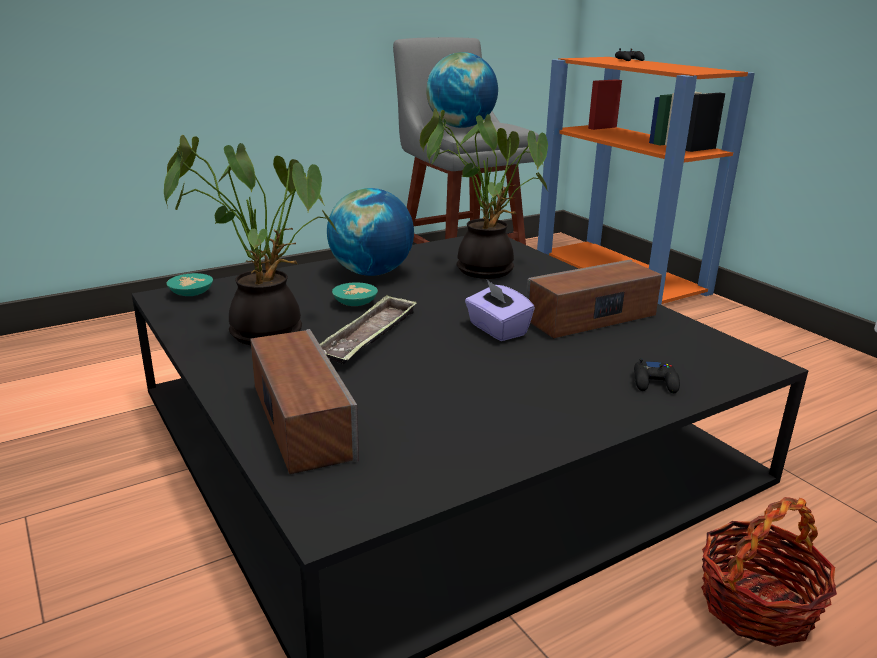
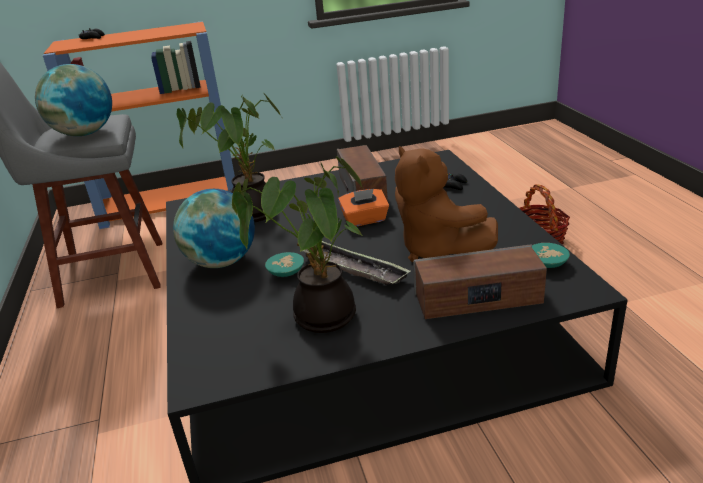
camera: 70 degrees left, 5 degrees up
(190, 294) = (203, 366): turquoise bowl -> turquoise bowl (548, 263)
(431, 384) = (436, 249): none -> brown plush toy
(497, 329) = (365, 220): purple tissue box -> orange tissue box

